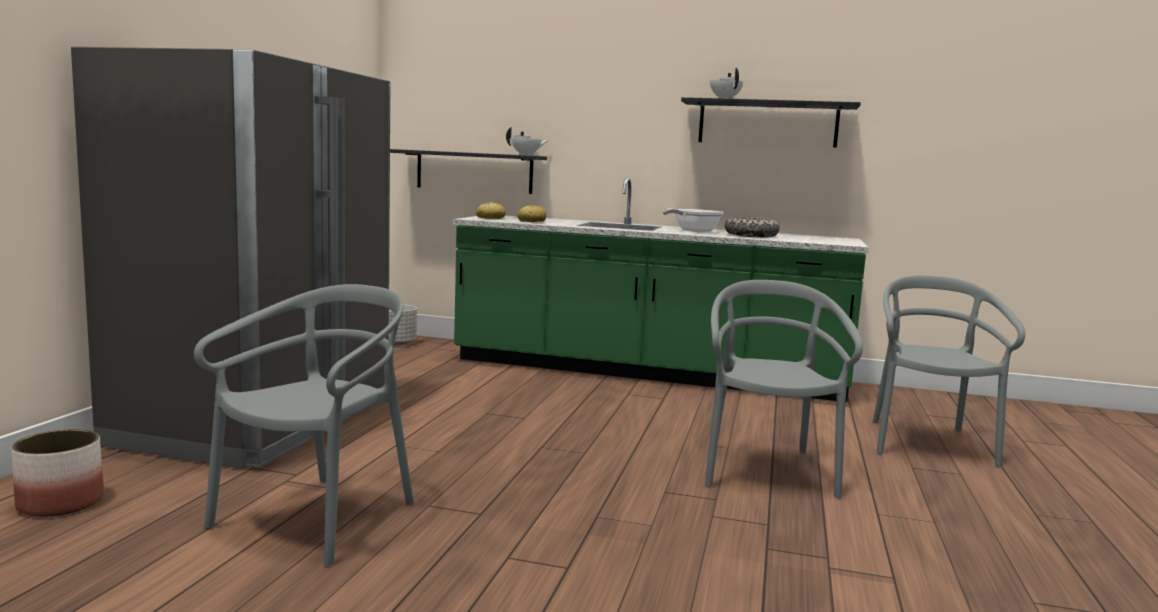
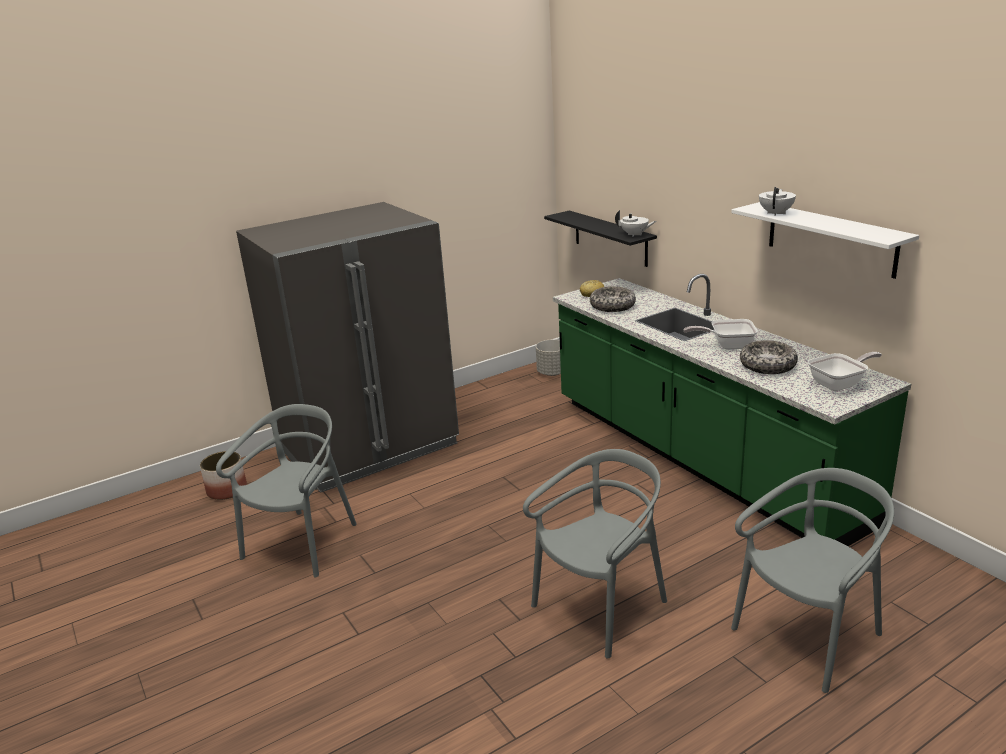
camera: 45 degrees right, 15 degrees up
(317, 518) = (302, 543): grey chair -> grey chair turned 45 degrees counterclockwise
(531, 221) = (612, 306): bread -> bowl
(767, 124) = (830, 239): black shelf -> white shelf
(822, 239) = (840, 384): none -> frying pan

